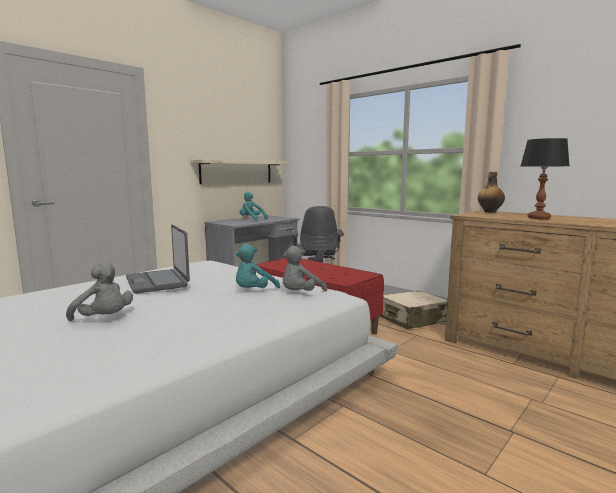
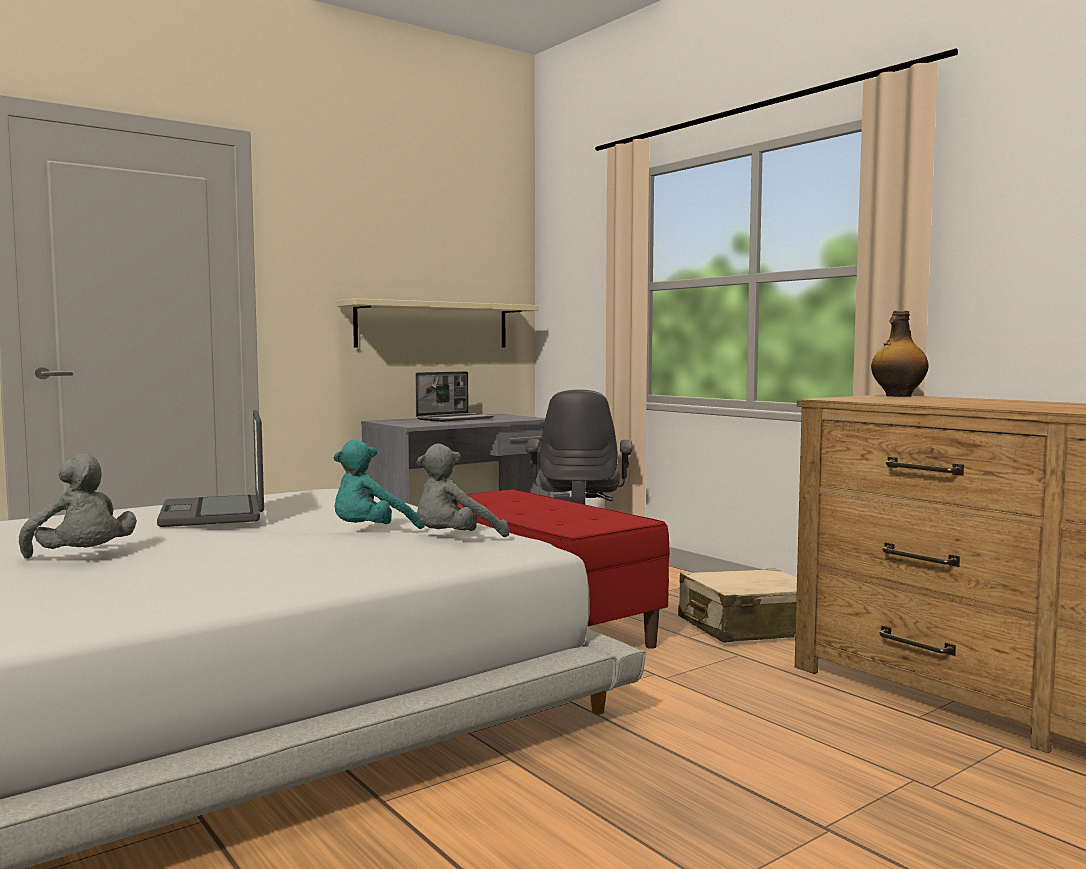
camera: 10 degrees right, 5 degrees down
(251, 219) = (455, 419): turquoise plush toy -> laptop
(538, 218) = (974, 403): table lamp -> none

